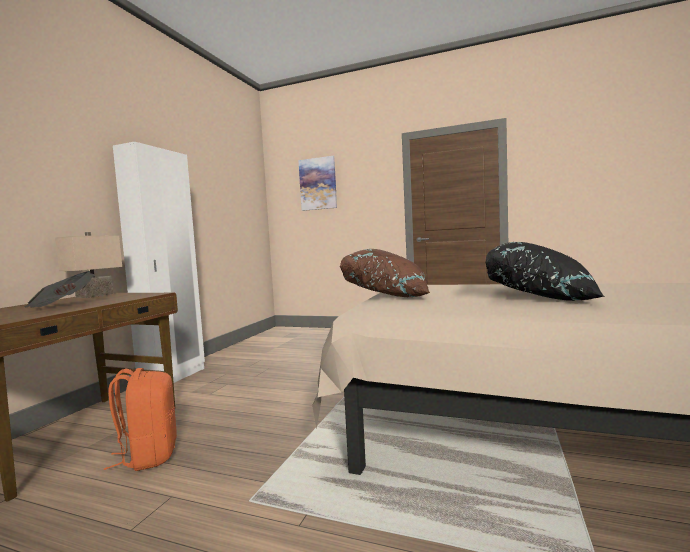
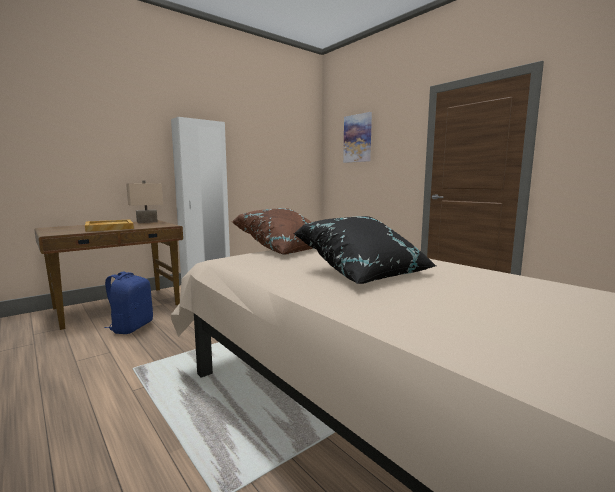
camera: 30 degrees right, 5 degrees up
(62, 306) = (109, 227): newspaper -> beige tray
(148, 456) = (131, 327): orange backpack -> blue backpack

